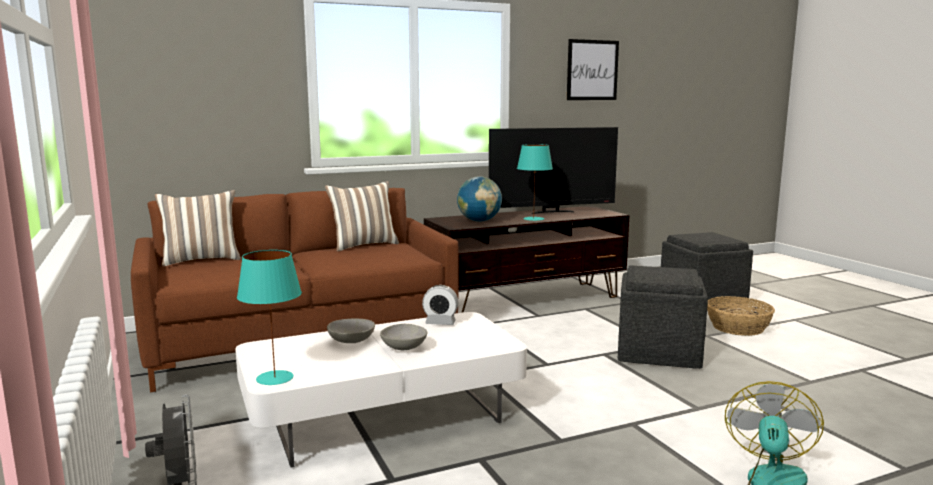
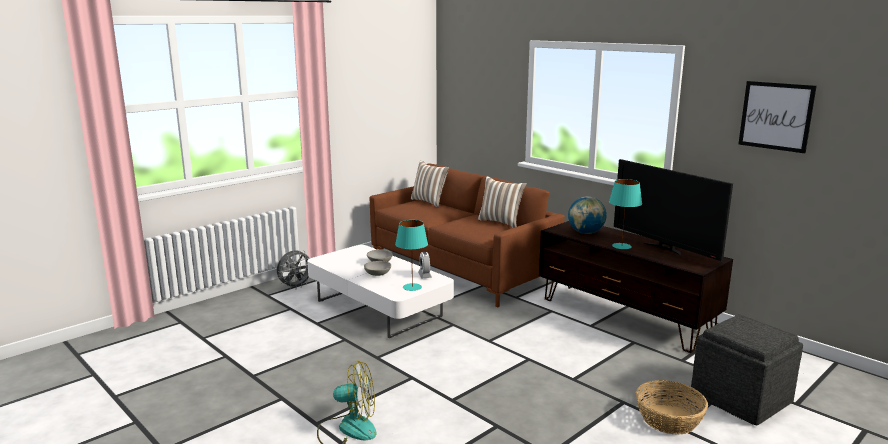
camera: 70 degrees right, 5 degrees up
(275, 378) = (325, 259): turquoise table lamp -> turquoise table lamp (412, 287)
(657, 351) = (555, 380): grey ottoman -> none

